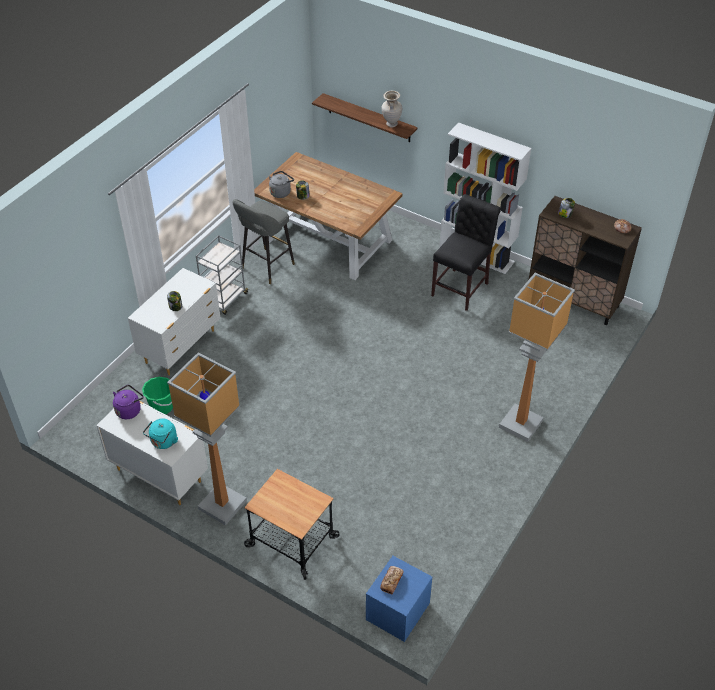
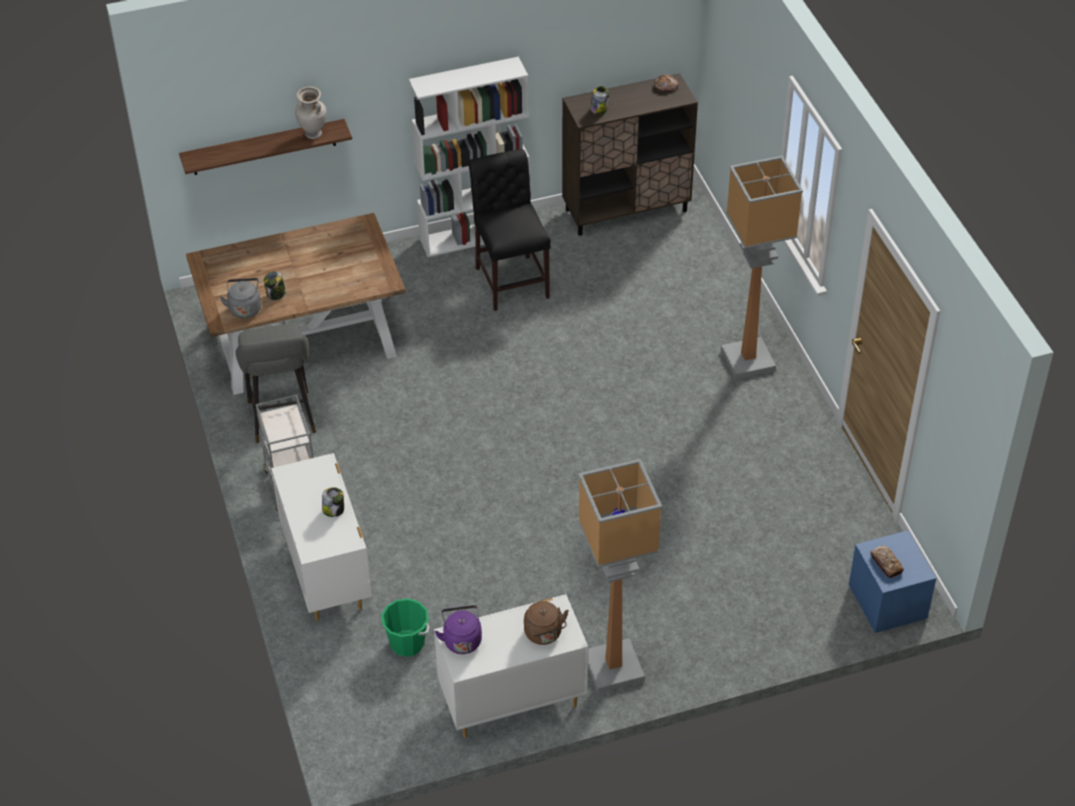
camera: 50 degrees left, 0 degrees up
(163, 442) = (544, 634): turquoise kettle -> brown kettle
(291, 542) = (722, 636): cart -> none

